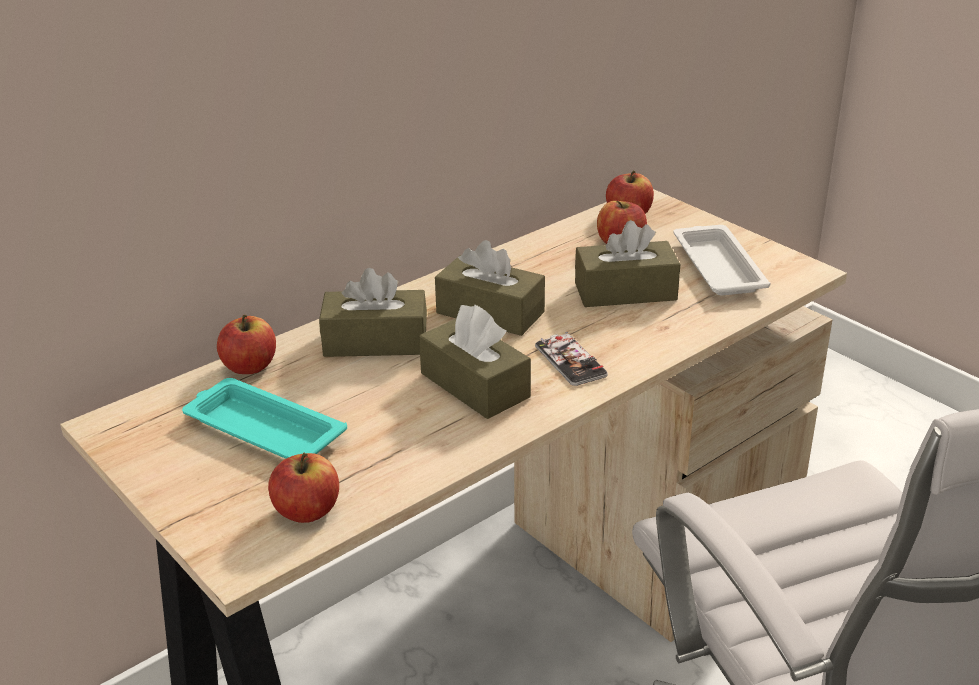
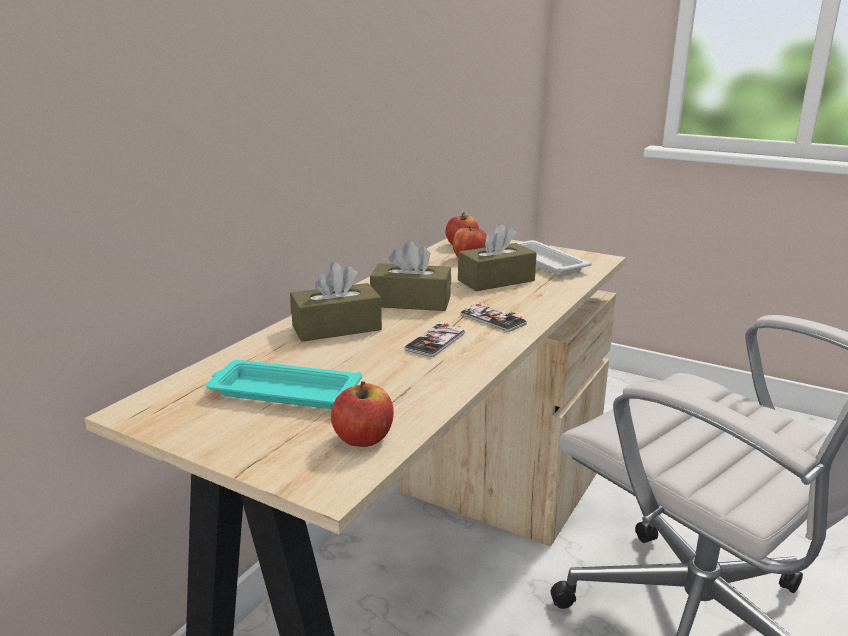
camera: 20 degrees left, 10 degrees down
(250, 366) = (242, 355): apple -> none
(475, 385) = (435, 341): brown tissue box -> phone

